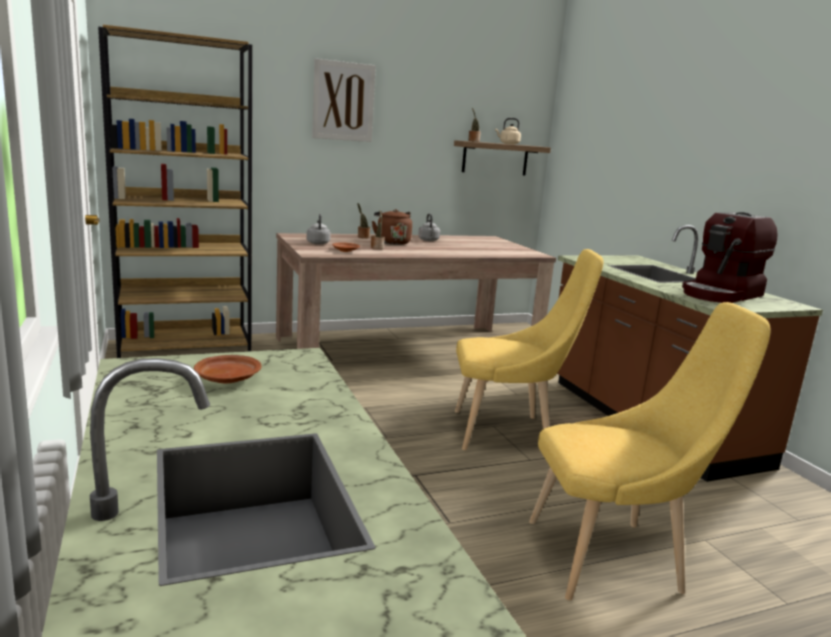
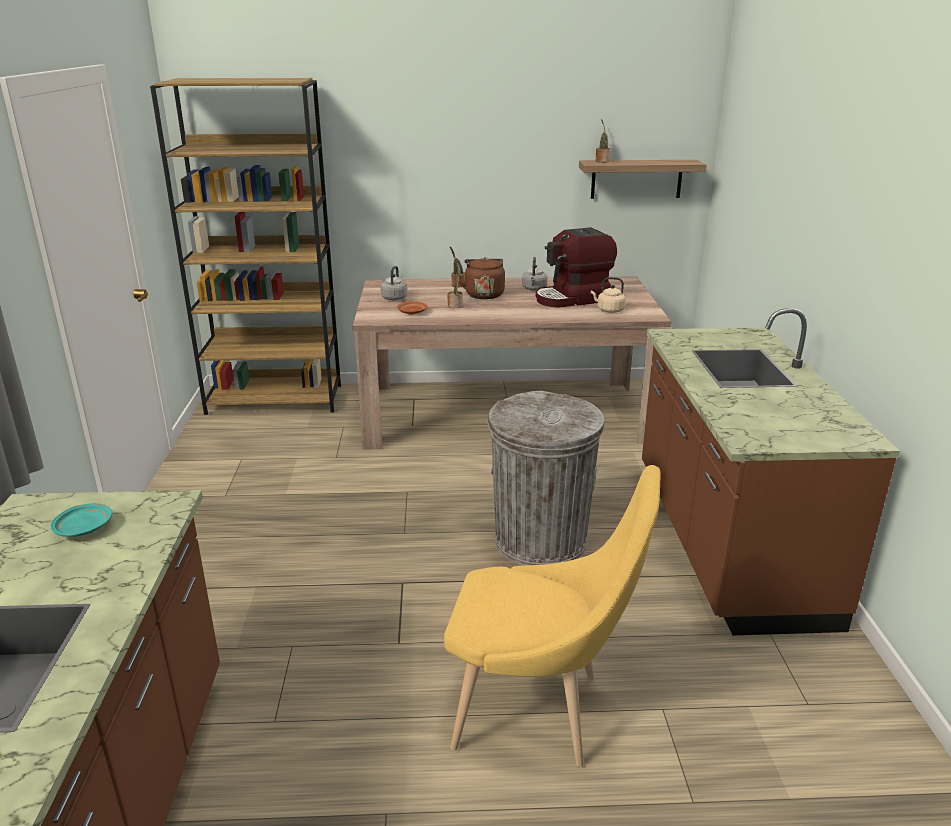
camera: 20 degrees right, 10 degrees up
(228, 379) = (84, 528): brown plate -> turquoise plate
(343, 101) = (436, 125): picture -> none
(508, 144) = (649, 162): beige kettle -> beige kettle (609, 310)
(508, 433) = (540, 541): yellow chair -> grey trash can
(722, 294) = (781, 415): coffee machine -> coffee machine (573, 299)

